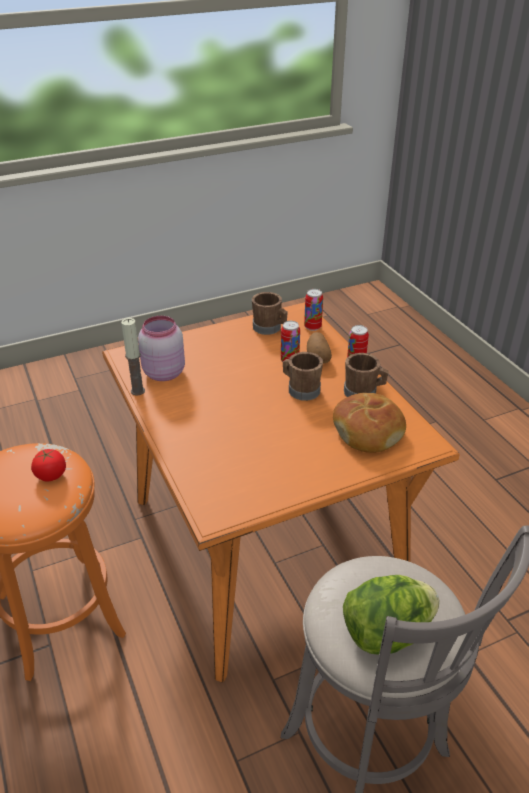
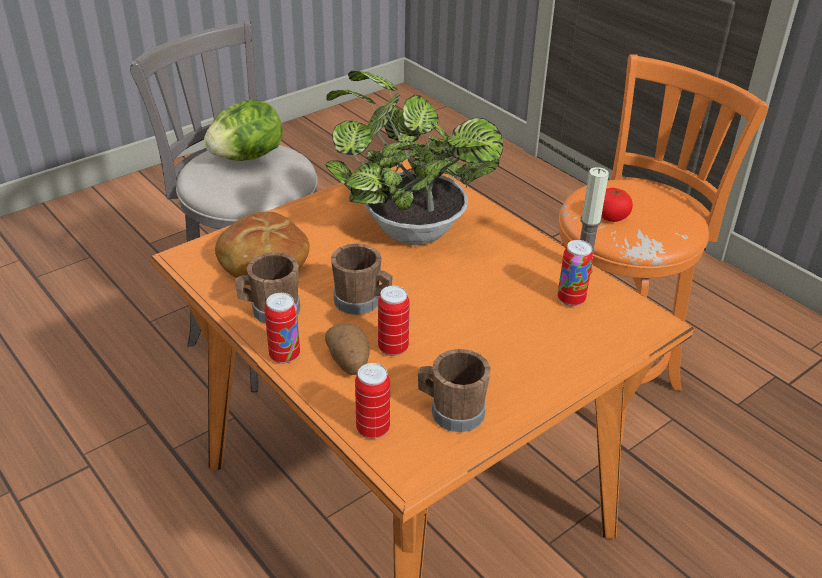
camera: 165 degrees right, 0 degrees up
(163, 372) = (571, 299): pink jar -> can
(247, 443) = (407, 229): none -> potted plant

